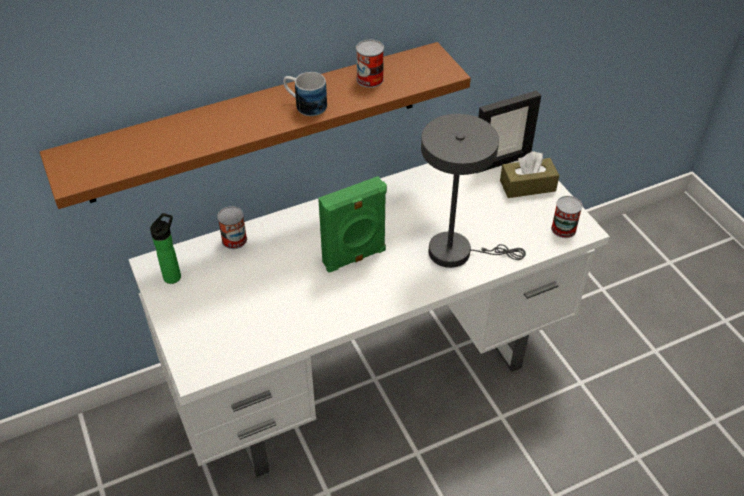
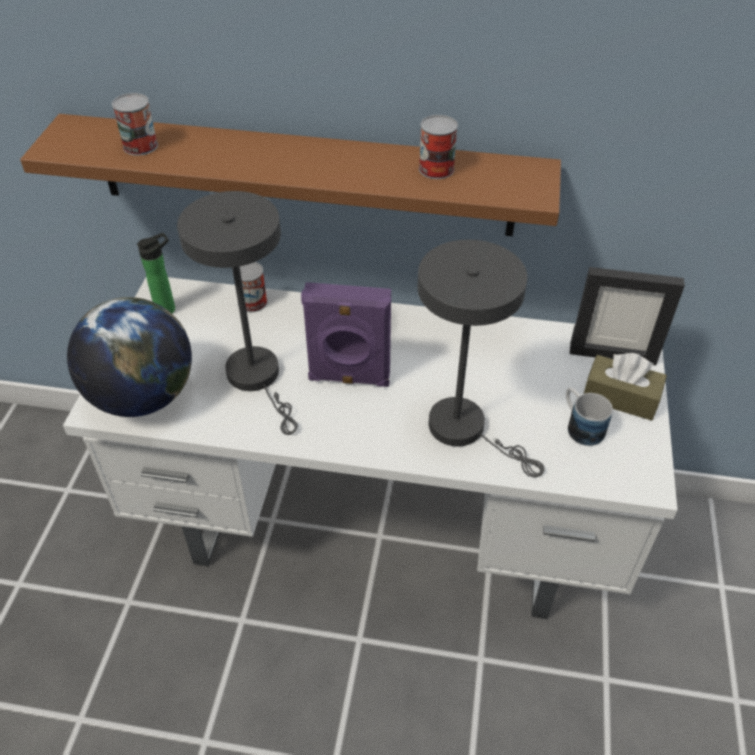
camera: 35 degrees right, 0 degrees up
(221, 345) = (143, 397): none -> globe
(292, 289) = (258, 378): none -> grey table lamp
(305, 105) = (337, 168): mug -> mug (580, 426)
(355, 258) = (349, 378): green speaker -> purple speaker
(563, 229) = (621, 470): can -> can (140, 146)

